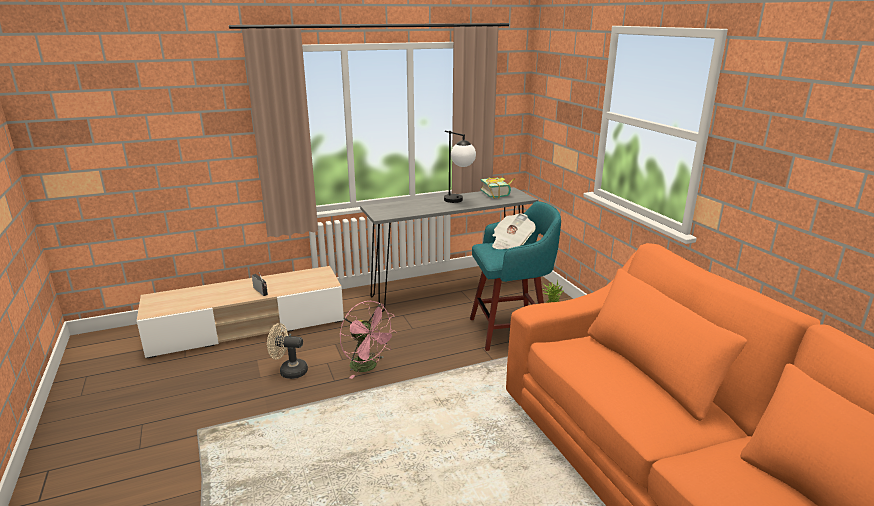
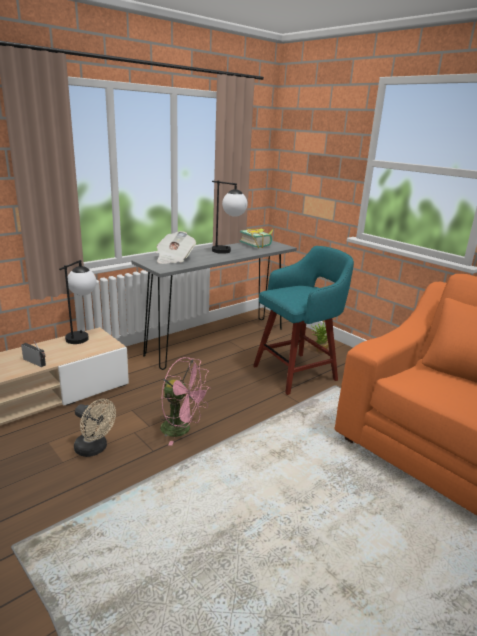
camera: 20 degrees left, 0 degrees up
(289, 371) = (95, 449): beige fan -> beige fan turned 135 degrees counterclockwise
(310, 272) = (82, 335): none -> table lamp
(511, 243) = (297, 287): newspaper -> newspaper (174, 259)

